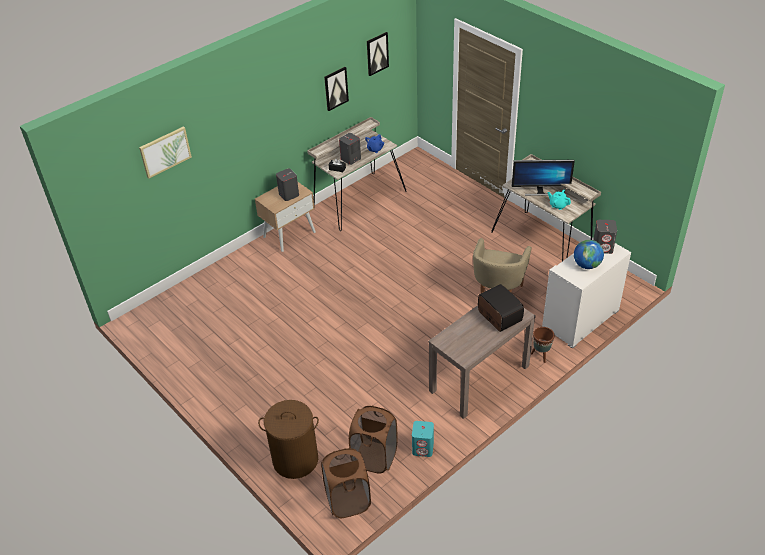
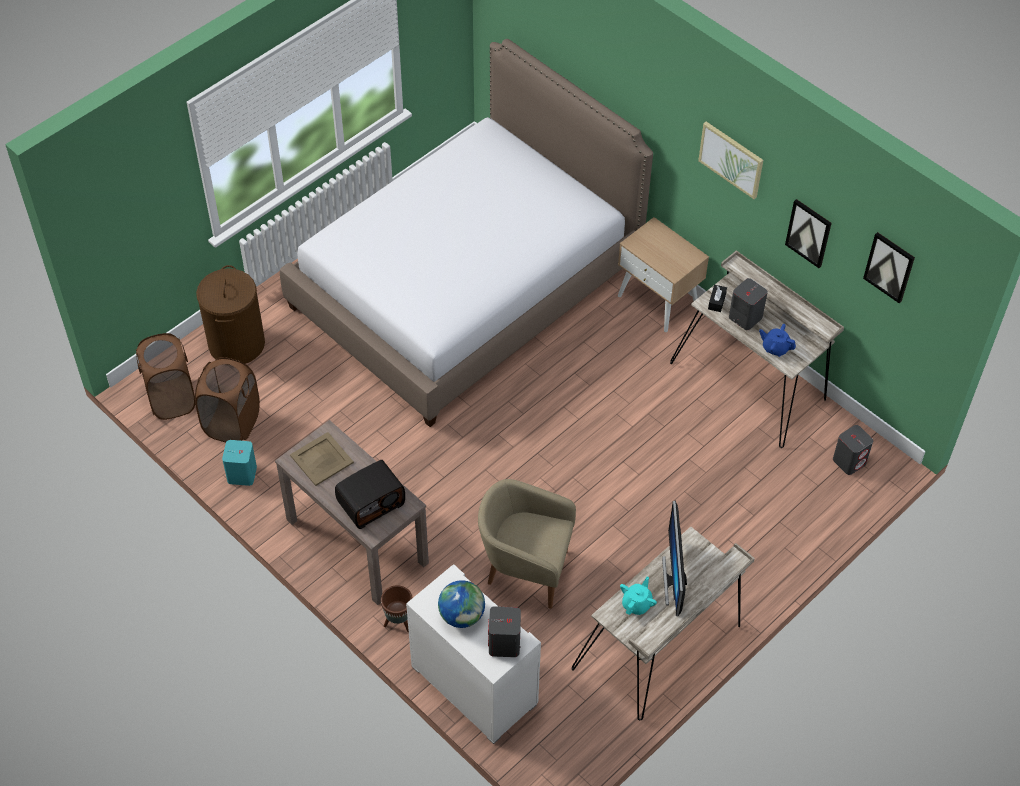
camera: 85 degrees right, 10 degrees up
(165, 151) = (574, 45): picture -> picture (731, 159)
(260, 324) = (466, 286): none -> bed
(288, 194) = (665, 255): grey speaker -> grey speaker (849, 461)
(463, 343) = (321, 459): none -> beige tray

